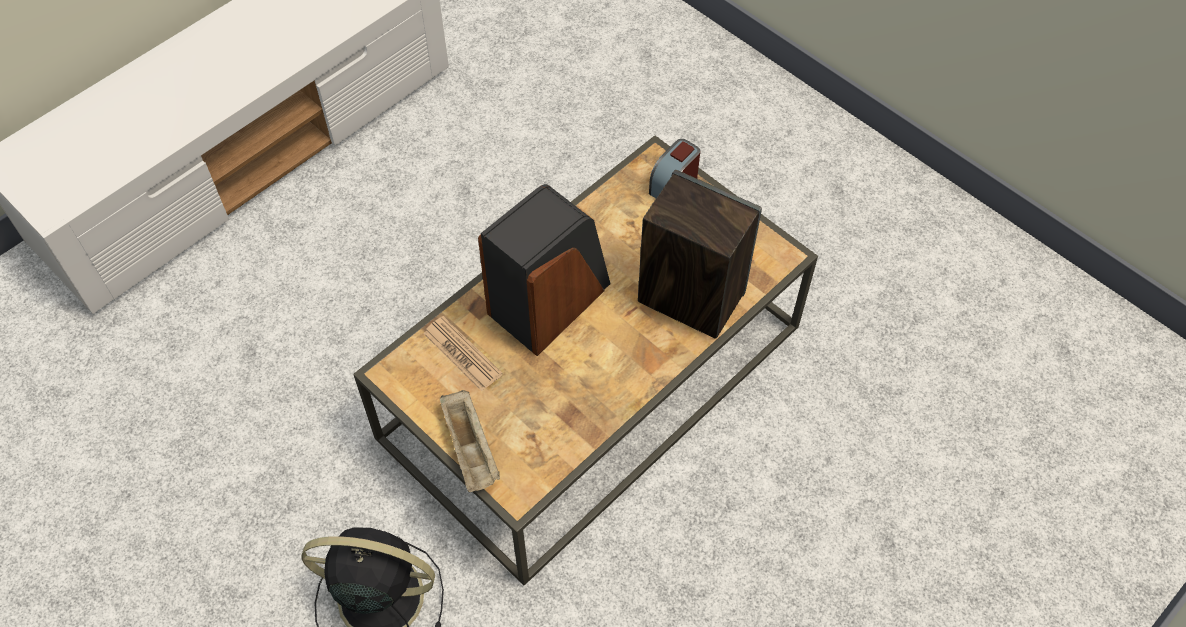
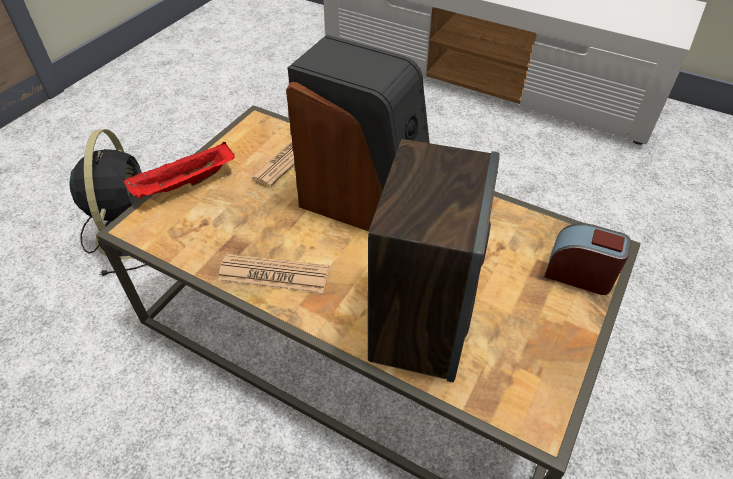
camera: 75 degrees right, 10 degrees down
(471, 449) = (185, 185): beige tray -> red tray
(613, 387) = (274, 274): none -> newspaper

